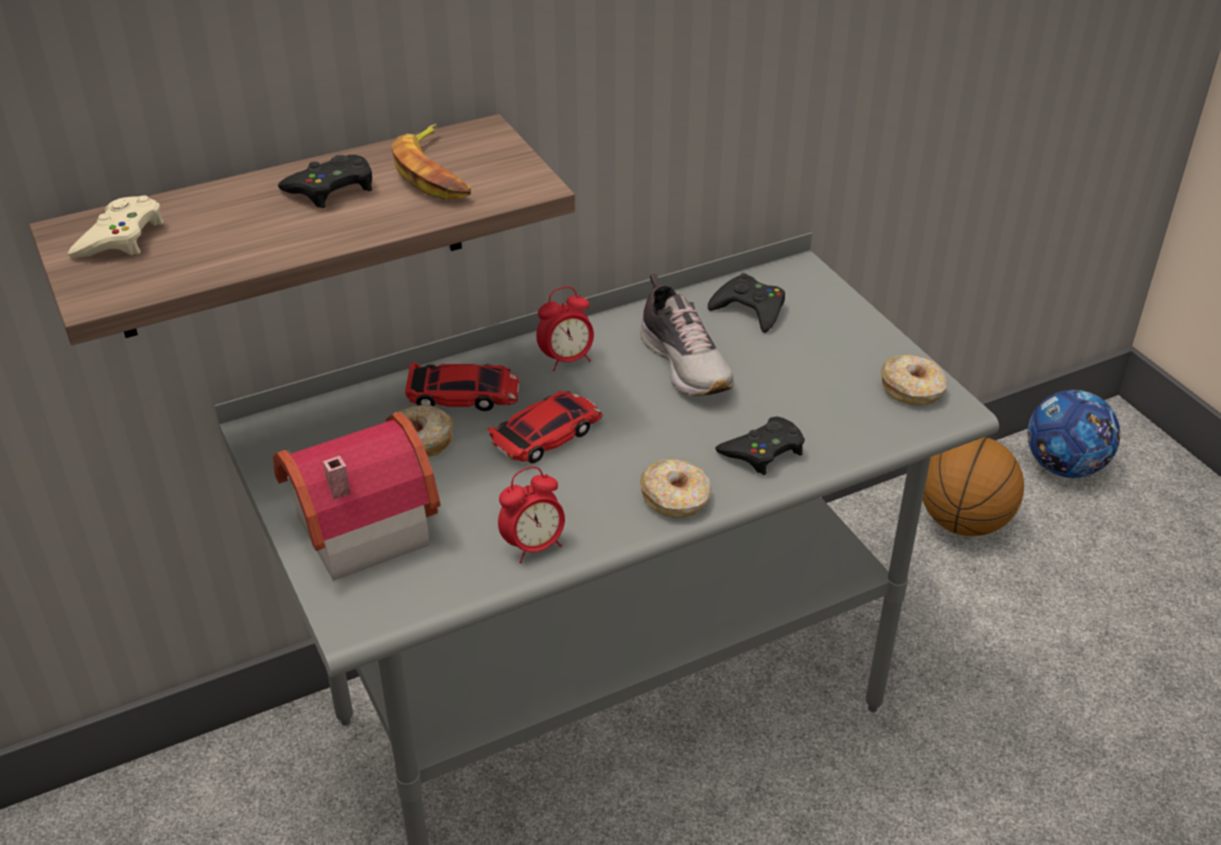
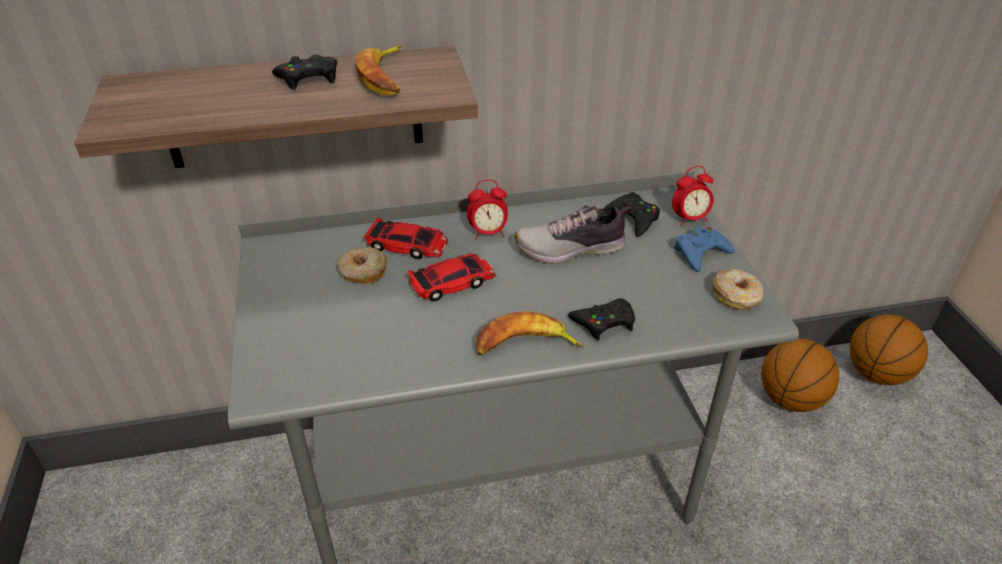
camera: 15 degrees right, 0 degrees up
(121, 237) = (151, 91): beige game controller -> none
(356, 526) = (293, 323): toy house -> none
(534, 546) = (407, 361): alarm clock -> alarm clock (689, 219)
(676, 498) = (525, 345): donut -> banana
(686, 363) = (571, 249): shoe -> shoe turned 90 degrees clockwise
(851, 341) = (700, 252): none -> blue game controller
(1064, 466) = (877, 373): football -> basketball

